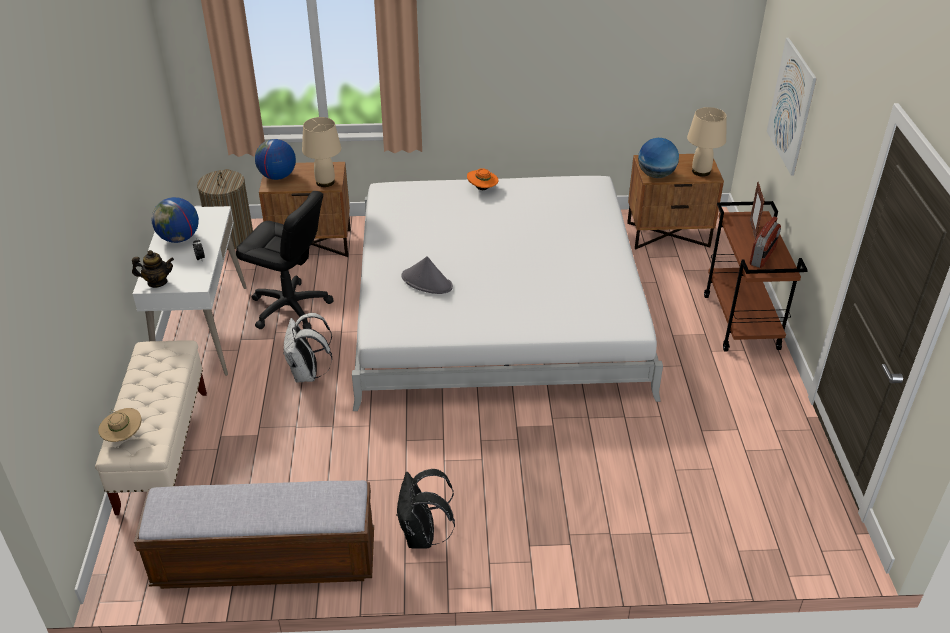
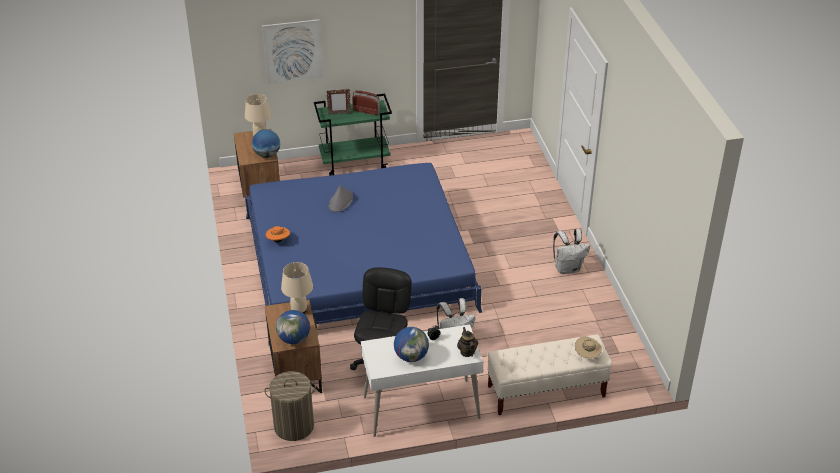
camera: 100 degrees left, 0 degrees up
(265, 561) = (609, 324): bench -> none
(422, 536) = (568, 268): black backpack -> white backpack
(427, 282) = (401, 251): grey hat -> grey hat (340, 201)
(497, 305) = (359, 263): white bed -> blue bed
(742, 322) = (355, 162): brown cart -> green cart

